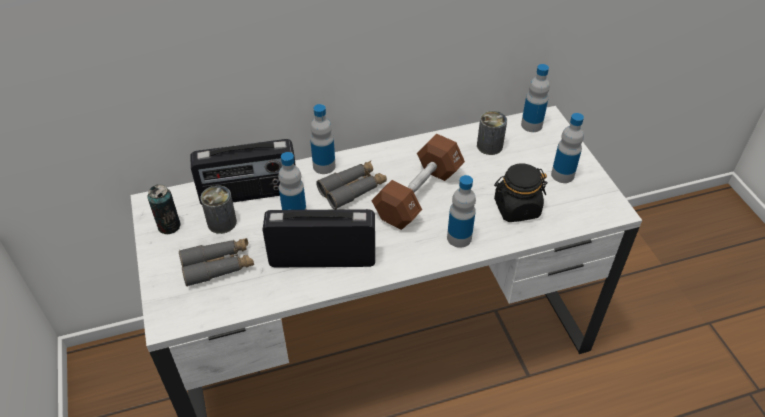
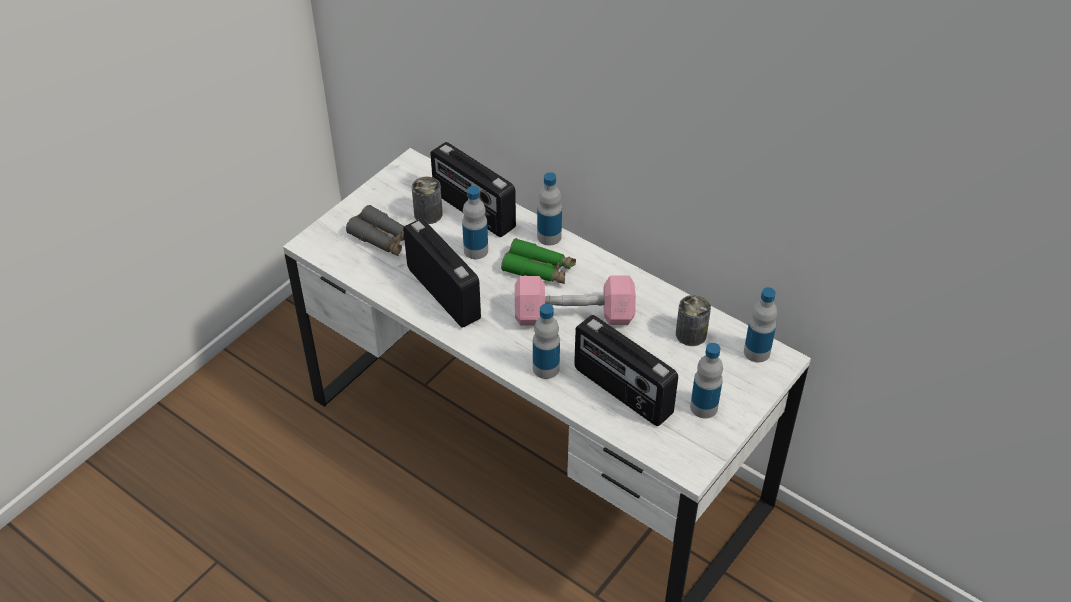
camera: 55 degrees right, 0 degrees up
(169, 226) = (398, 188): can -> none
(352, 189) = (539, 269): grey binoculars -> green binoculars
(418, 194) = (574, 315): brown dumbbell -> pink dumbbell
(516, 208) = (622, 392): black jar -> radio

